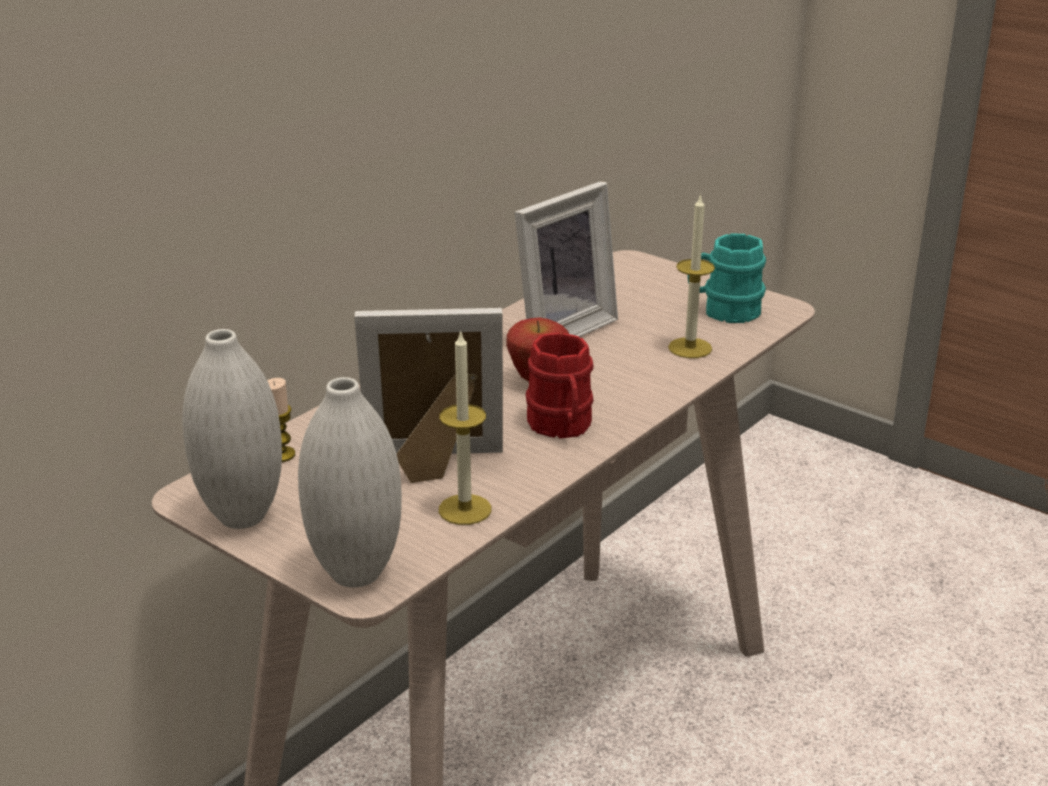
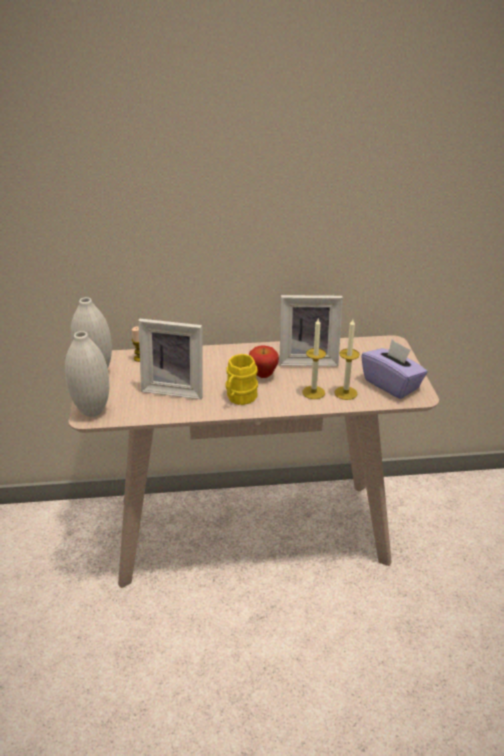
camera: 45 degrees right, 5 degrees up
(434, 465) = (175, 388): picture frame -> picture frame turned 150 degrees clockwise
(465, 509) = (157, 409): candle -> candle (313, 392)
(562, 427) = (239, 398): red mug -> yellow mug
(724, 311) = (391, 384): turquoise mug -> purple tissue box

